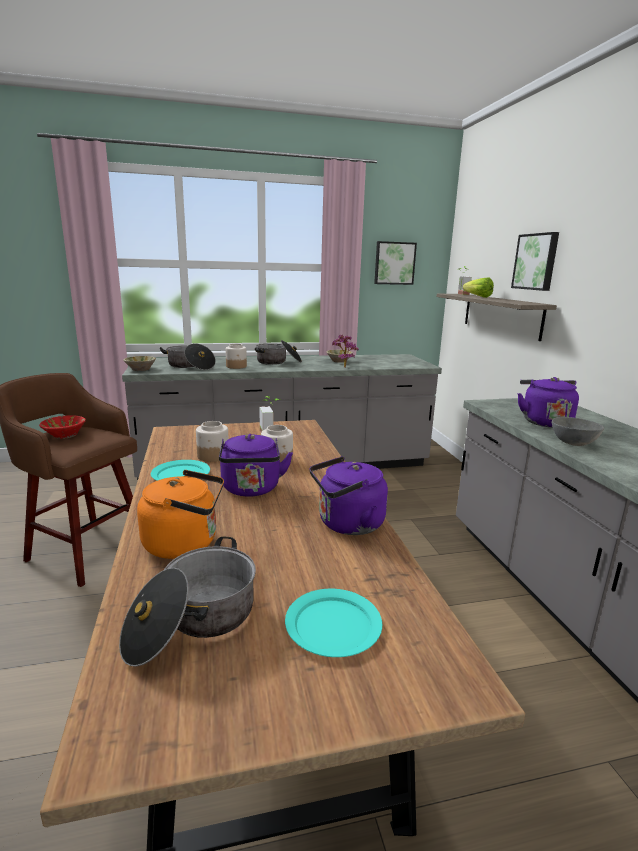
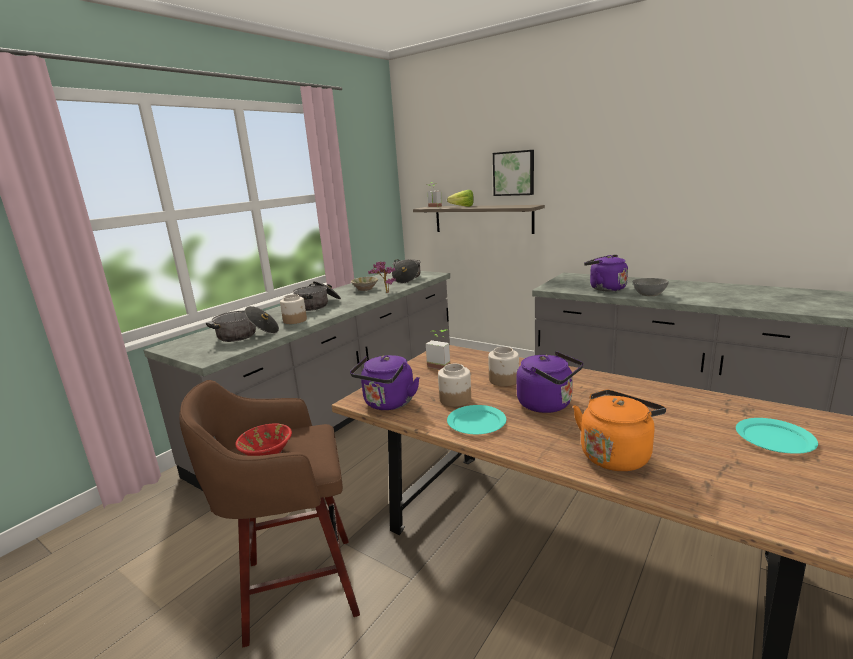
camera: 40 degrees left, 0 degrees up
(140, 369) = (202, 356): beige bowl -> none
(192, 622) = (740, 483): cooking pot -> cooking pot (407, 278)
(347, 524) = (646, 393): purple kettle -> purple kettle (388, 404)
(394, 263) = (363, 186): picture -> none

